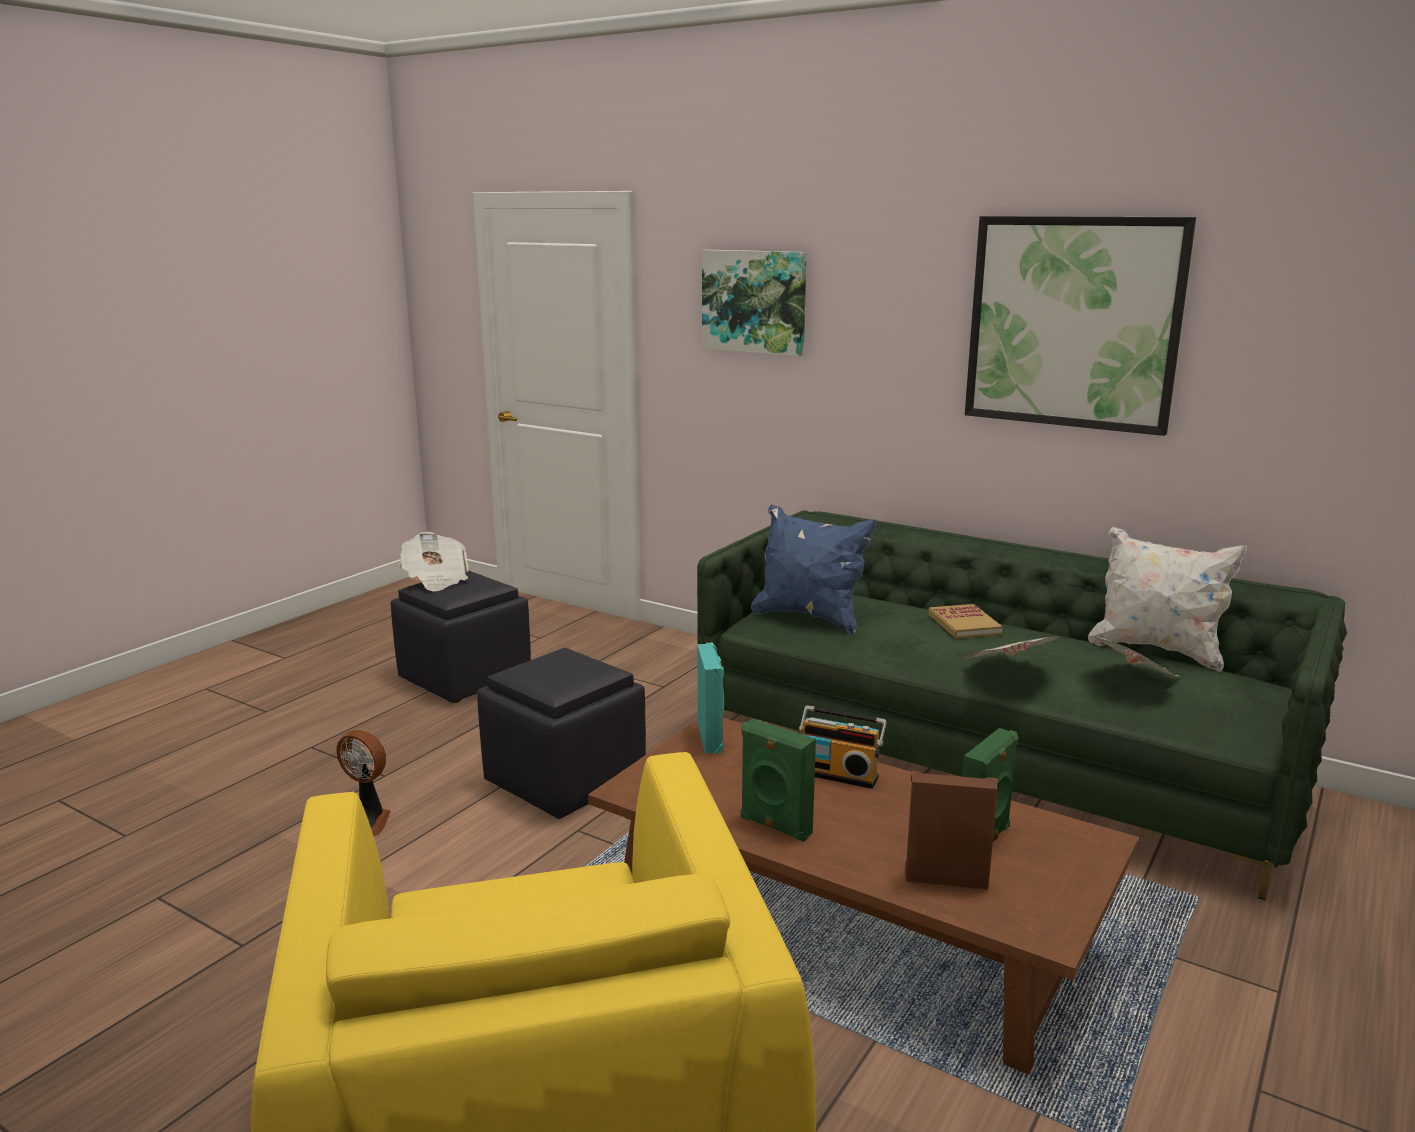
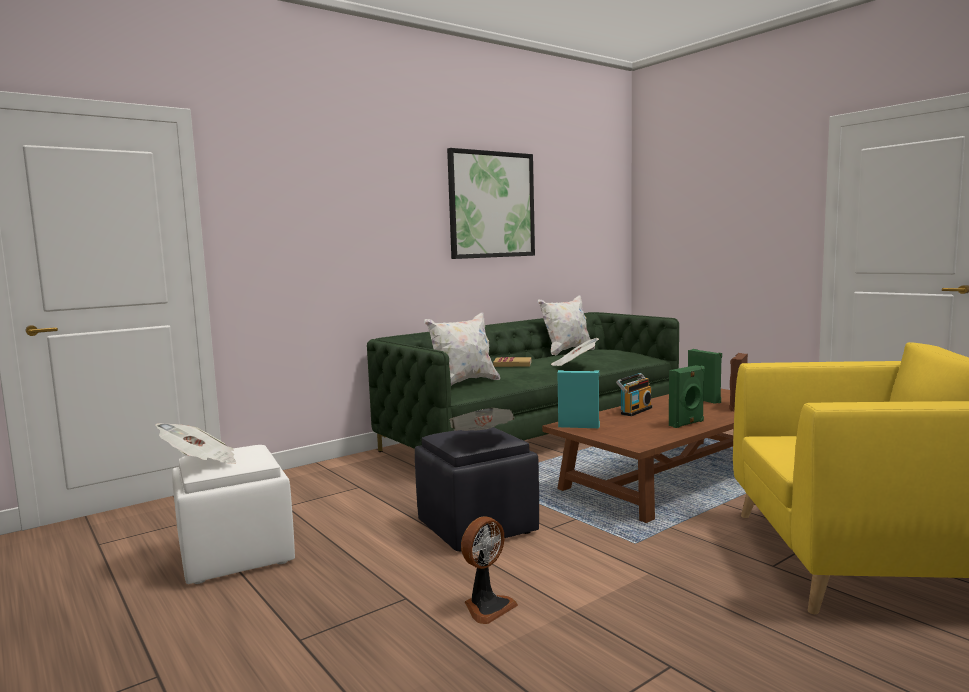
camera: 70 degrees left, 10 degrees down
(465, 677) = (235, 555): black ottoman -> white ottoman
(754, 301) = (313, 199): picture -> none
(810, 617) = (464, 383): blue pillow -> white pillow
(1133, 680) = (599, 355): newspaper -> newspaper (482, 438)

